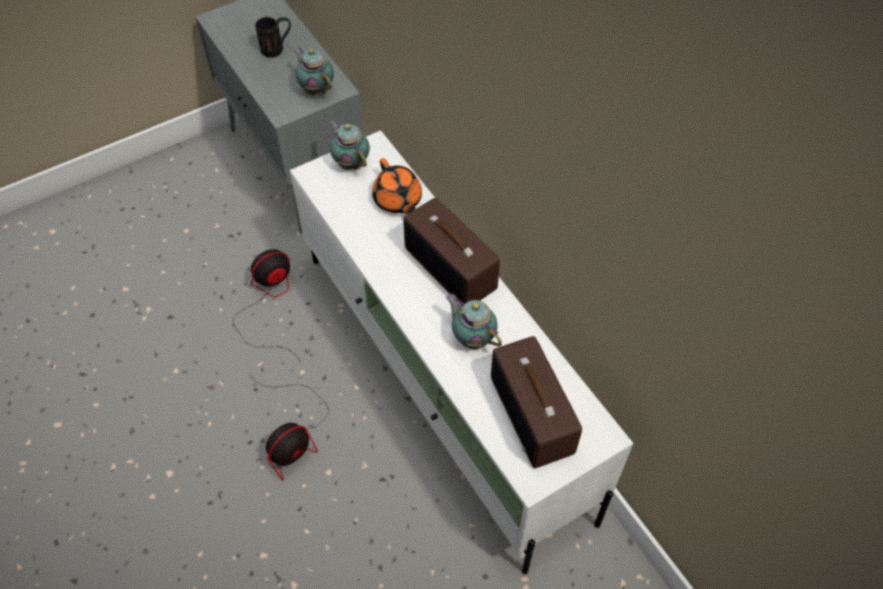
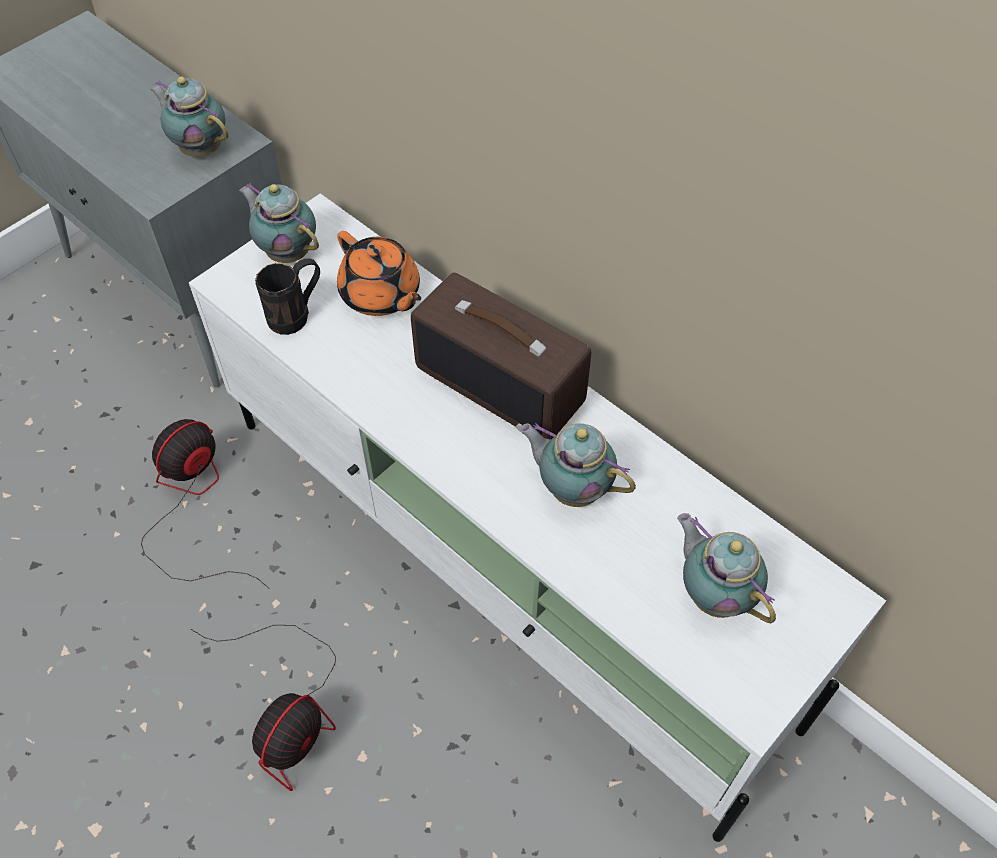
camera: 15 degrees left, 0 degrees up
(277, 49) = (119, 99): black mug -> black mug (297, 315)
(533, 415) = (714, 593): radio -> teapot

